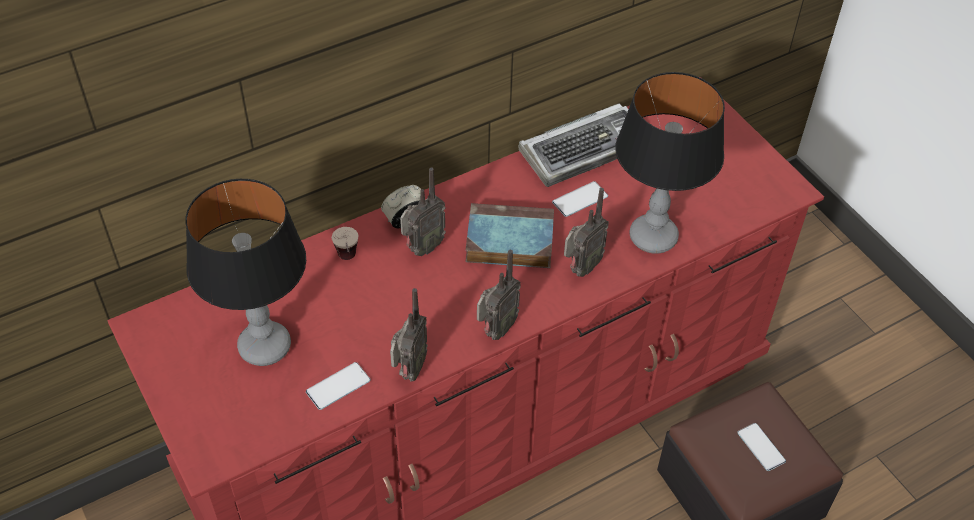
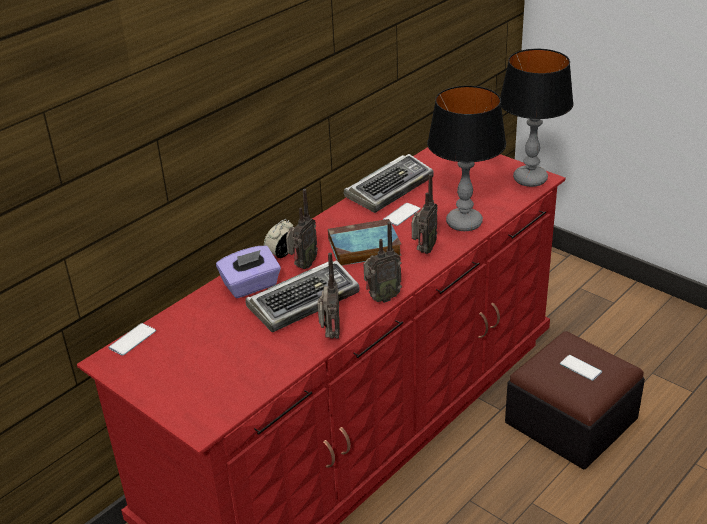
camera: 15 degrees left, 15 degrees down
(265, 347) = (212, 349): table lamp -> table lamp (530, 179)
(338, 386) = (281, 357): phone -> phone (132, 339)
(348, 262) = (251, 286): cup -> purple tissue box
(401, 305) = (304, 301): none -> keyboard
(495, 330) = (381, 298): radio -> radio turned 45 degrees clockwise

